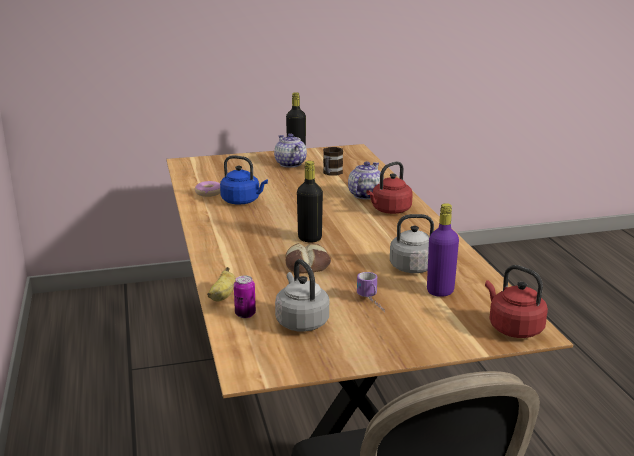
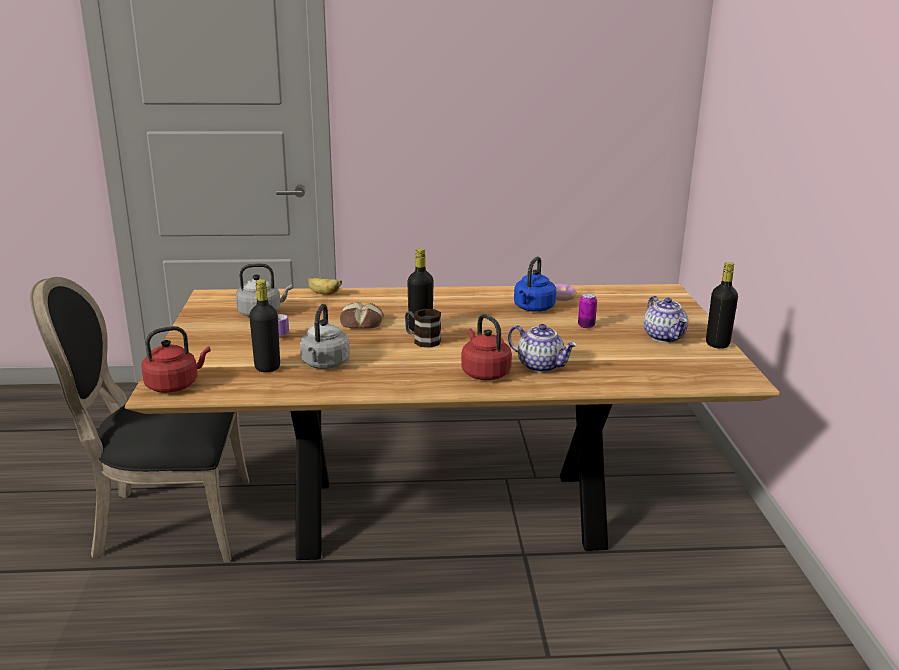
camera: 100 degrees right, 0 degrees up
(245, 314) = (289, 298): can -> can (586, 326)
(290, 164) = (664, 337): teapot -> teapot turned 90 degrees clockwise
(331, 173) = (626, 356): mug -> mug (422, 340)
(440, 291) = (267, 367): purple bottle -> black bottle

